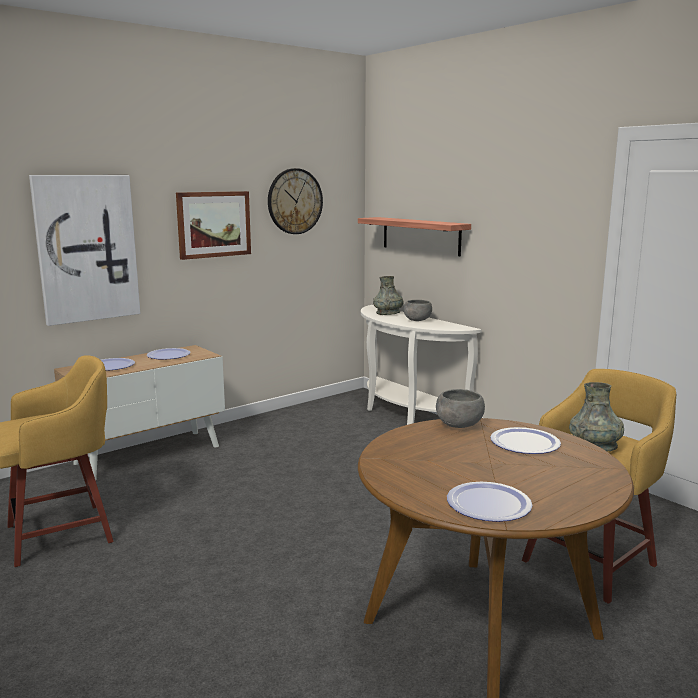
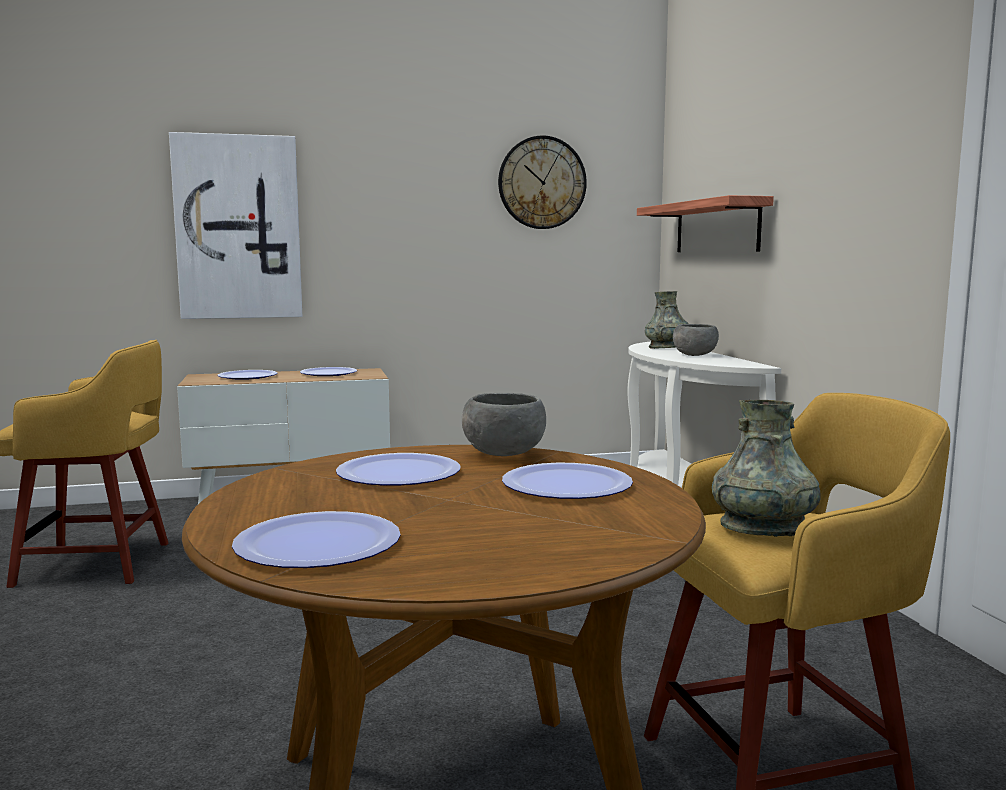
camera: 25 degrees right, 5 degrees down
(214, 224) = (415, 207): picture -> none
(434, 449) = (399, 473): none -> plate

